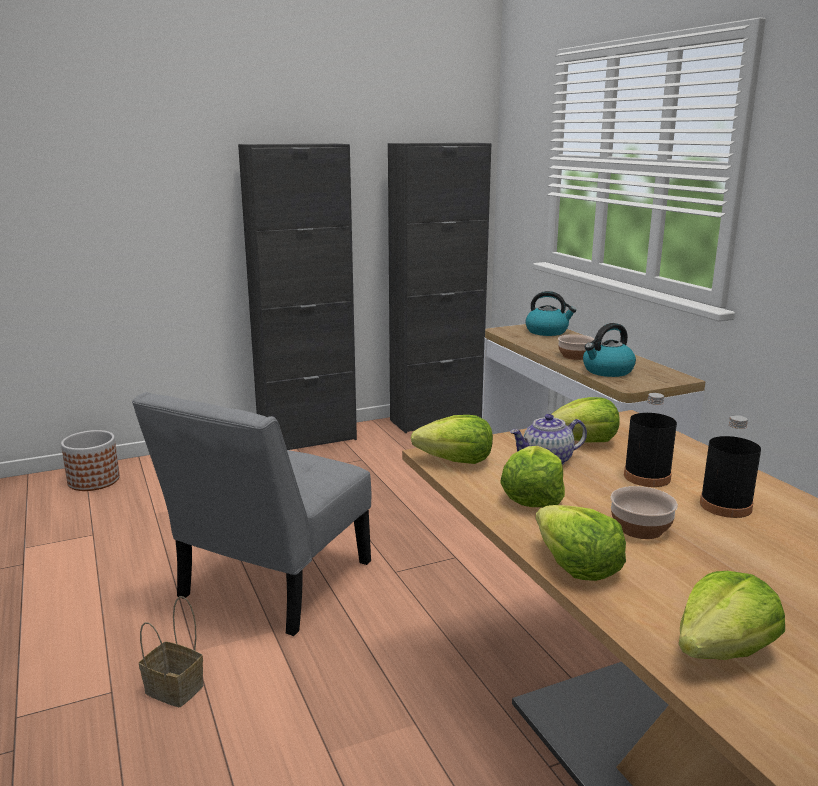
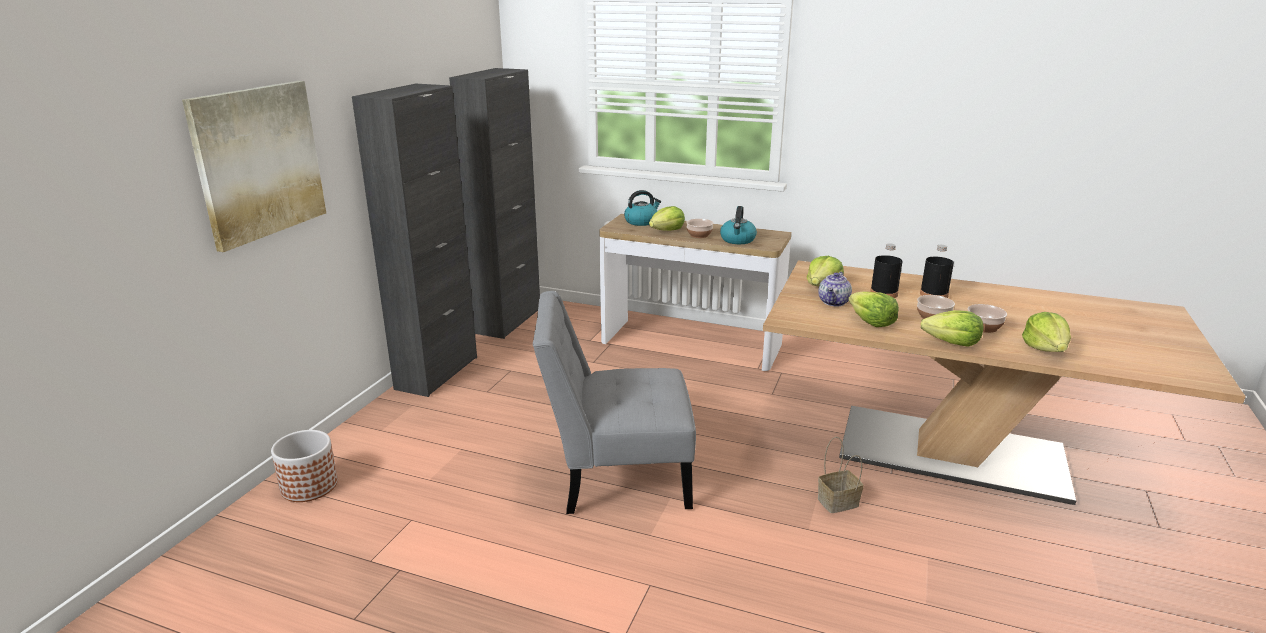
camera: 45 degrees left, 5 degrees up
(116, 187) = (258, 162): none -> picture
(176, 689) = (682, 557): basket -> basket (838, 501)
(270, 585) = (616, 476): grey chair -> grey chair turned 105 degrees clockwise
(456, 461) = (801, 319): lettuce -> lettuce (667, 231)
(691, 573) = (983, 327): none -> bowl

